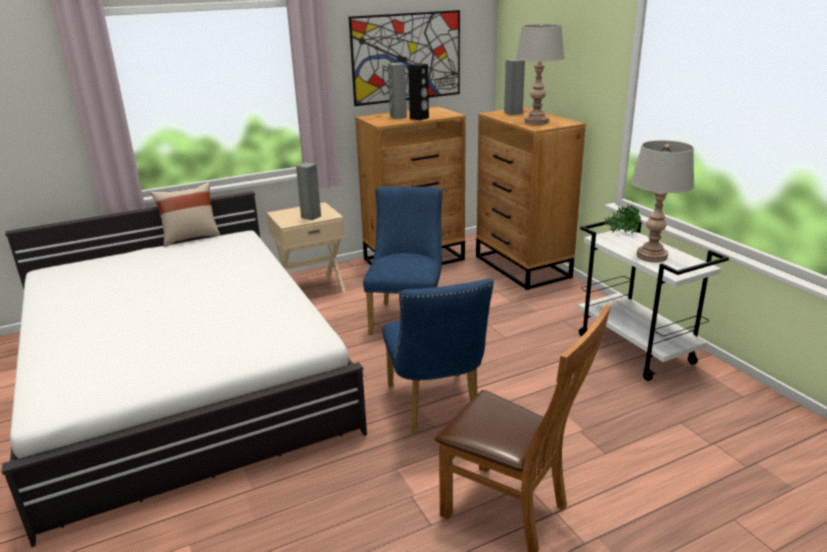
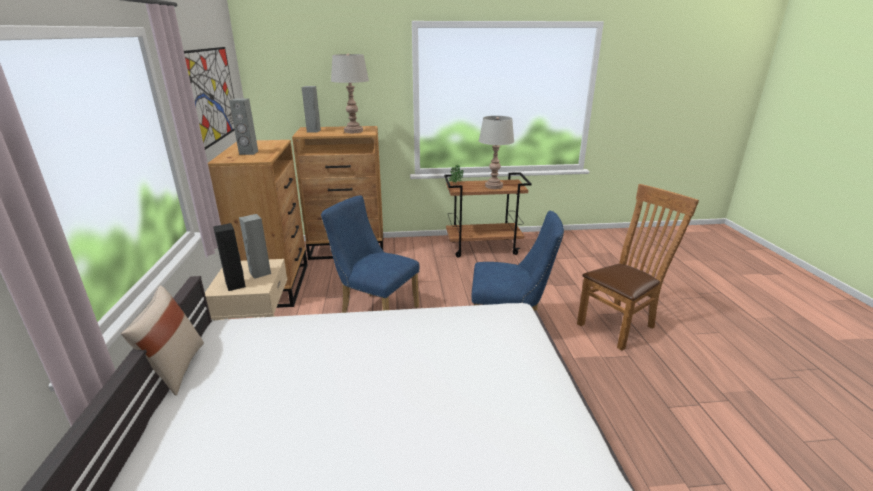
camera: 70 degrees left, 0 degrees up
(419, 118) = (271, 149): black speaker -> black speaker (236, 285)
(636, 349) = (483, 247): white cart -> brown cart

